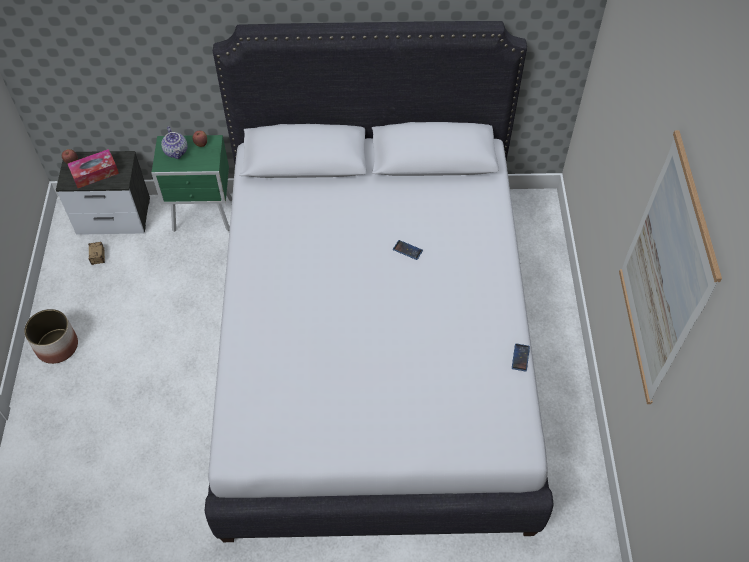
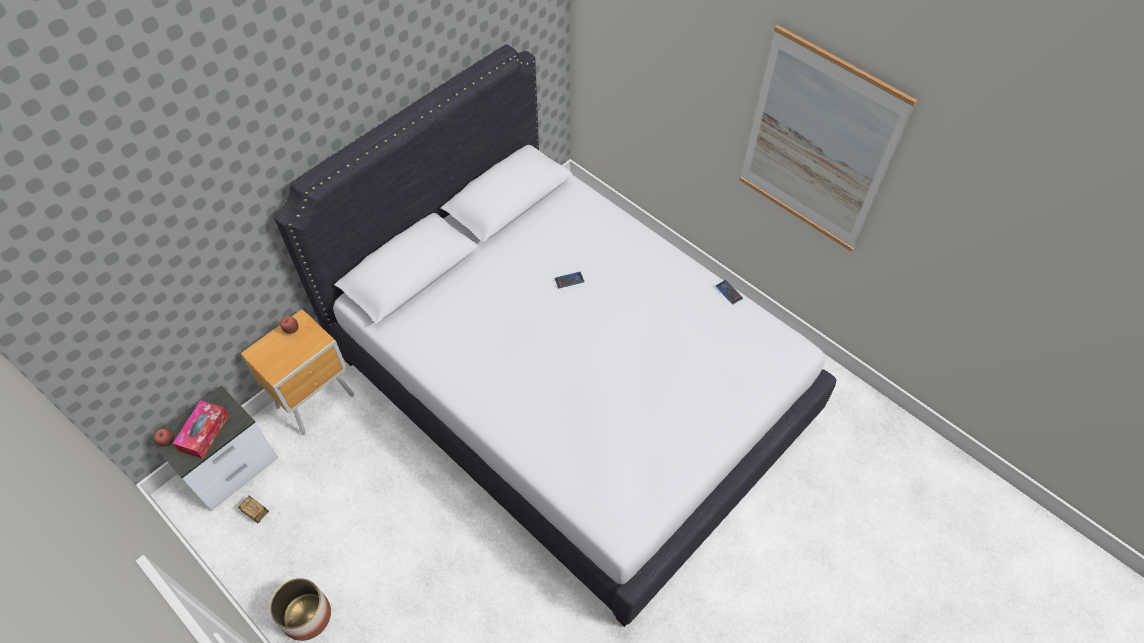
camera: 45 degrees left, 0 degrees up
(177, 151) = (276, 352): teapot -> none
(204, 216) = (317, 401): green nightstand -> brown nightstand

